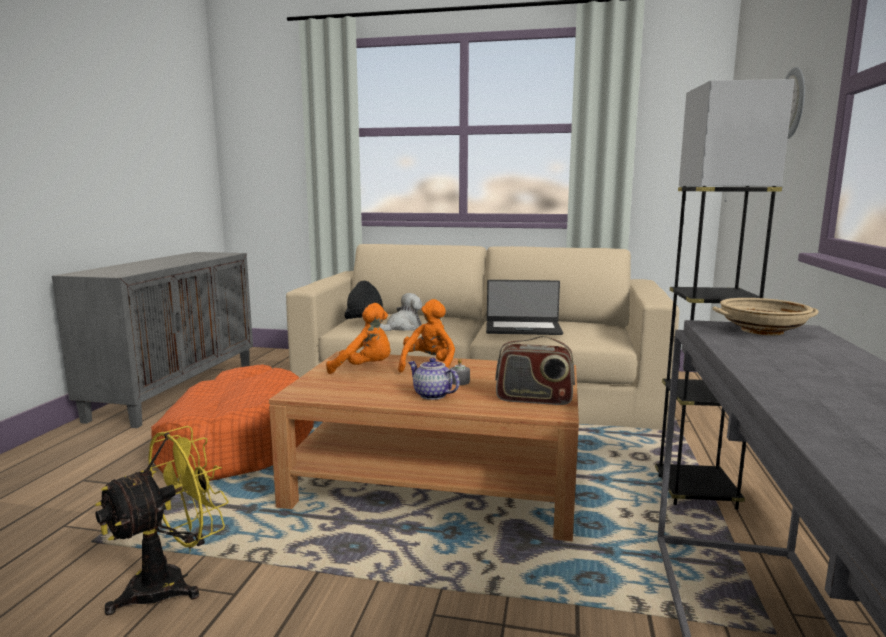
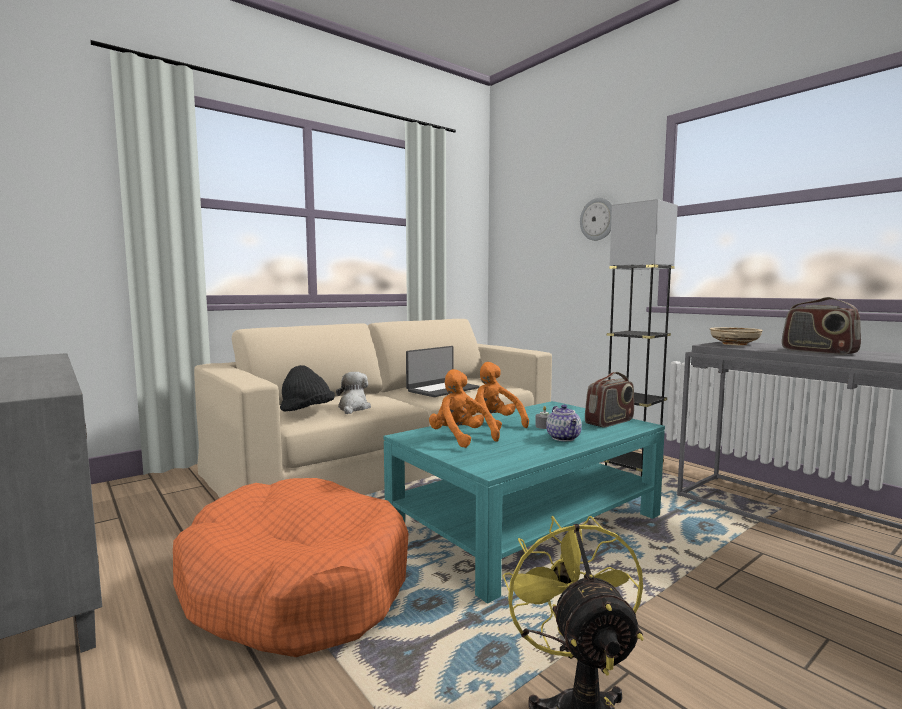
camera: 50 degrees left, 5 degrees down
(365, 369) = (460, 438): orange plush toy -> orange plush toy turned 90 degrees counterclockwise
(431, 395) = (564, 438): teapot -> teapot turned 90 degrees counterclockwise
(437, 481) = (527, 523): brown coffee table -> turquoise coffee table
(792, 367) = (818, 352): none -> radio

